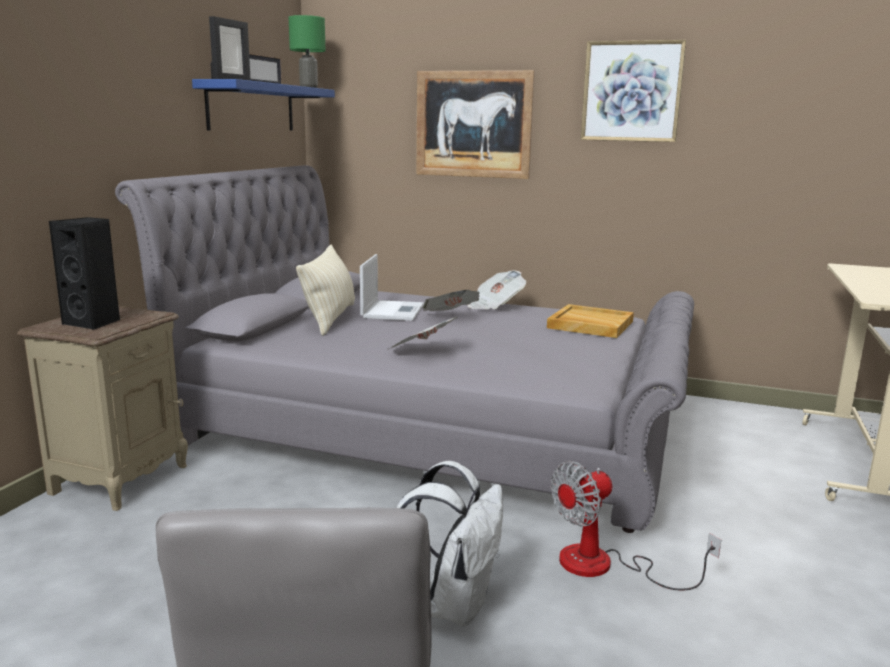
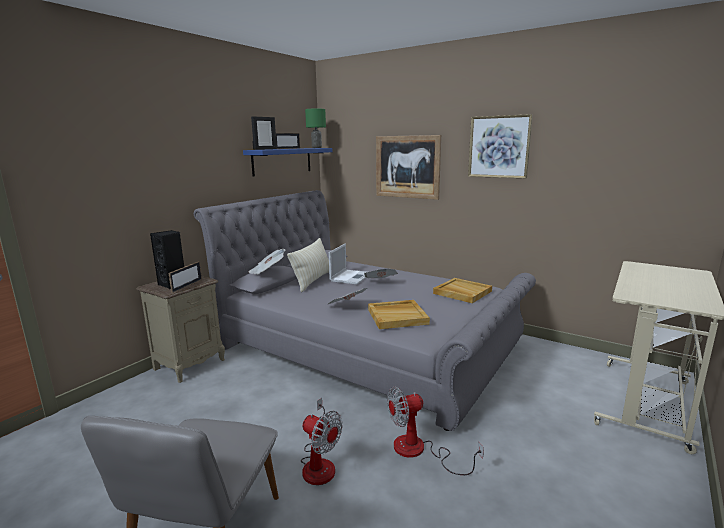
camera: 15 degrees right, 0 degrees up
(125, 323) = (187, 286): none -> picture frame
(454, 604) = (319, 463): white backpack -> fan
(495, 305) = (413, 275): newspaper -> newspaper (267, 271)
(518, 360) = (397, 316): none -> beige tray

